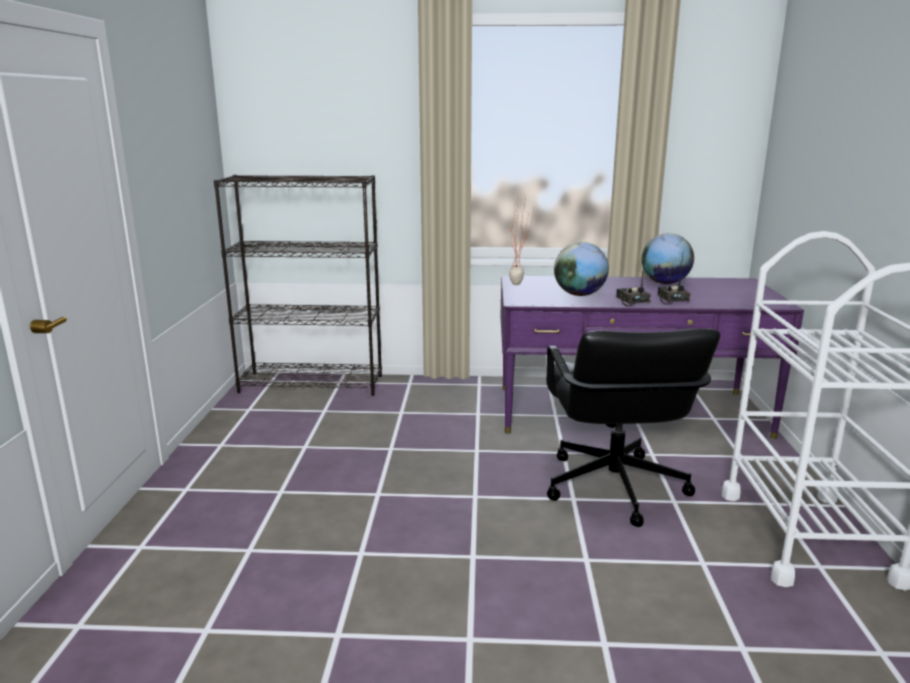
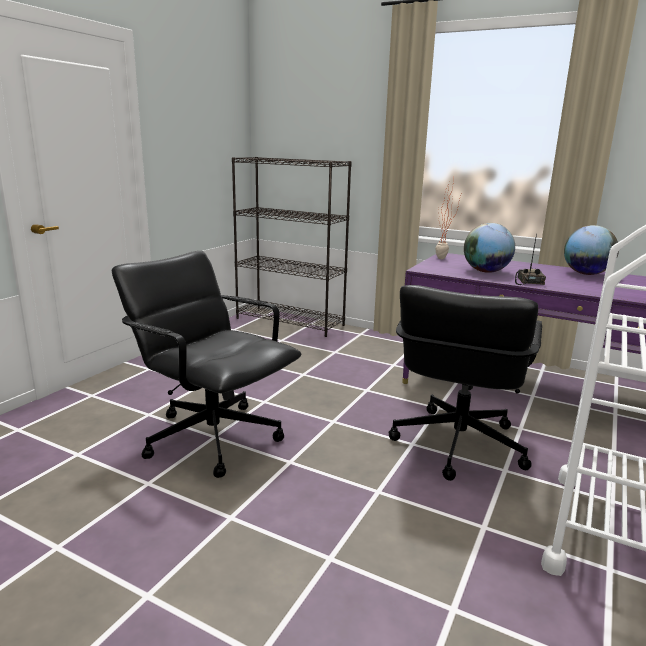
camera: 25 degrees right, 0 degrees up
(360, 554) = (213, 437): none -> black office chair
(671, 299) = (571, 286): radio -> none

